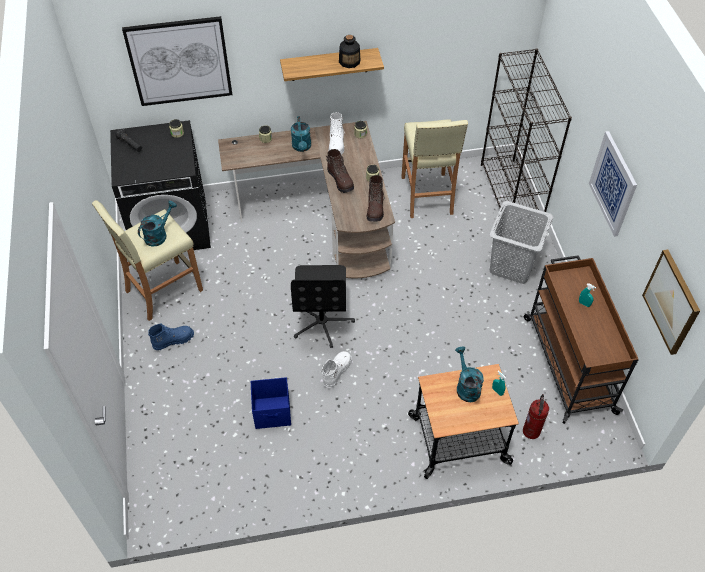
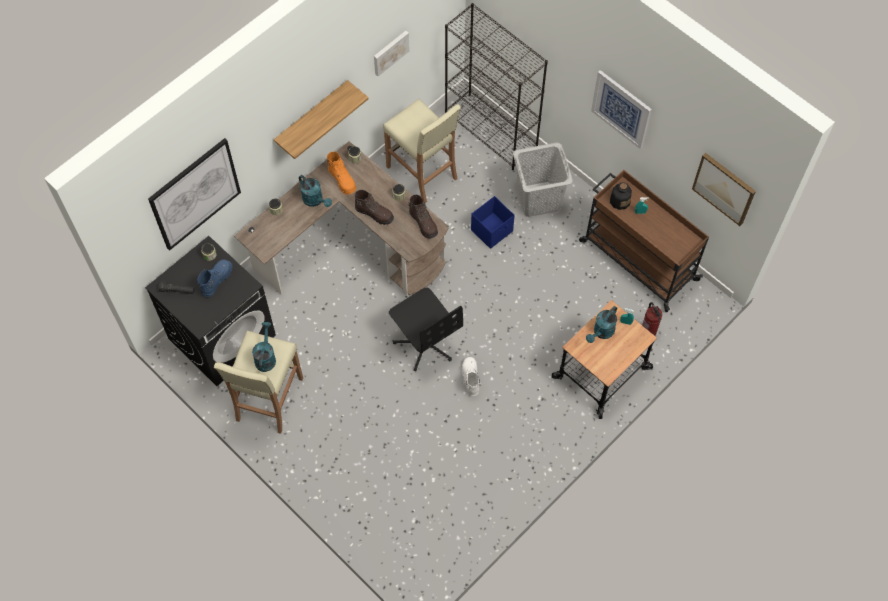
camera: 35 degrees left, 10 degrees up
(173, 340) = (316, 436): blue boot -> blue boot (216, 280)
(273, 412) = (448, 443): blue storage box -> blue storage box (492, 230)
(336, 144) = (342, 180): white boot -> orange boot
(349, 61) = (335, 108): bottle -> bottle (620, 201)
(434, 49) = (390, 52): none -> picture
(466, 386) = (601, 332): turquoise watering can -> turquoise watering can turned 90 degrees counterclockwise

